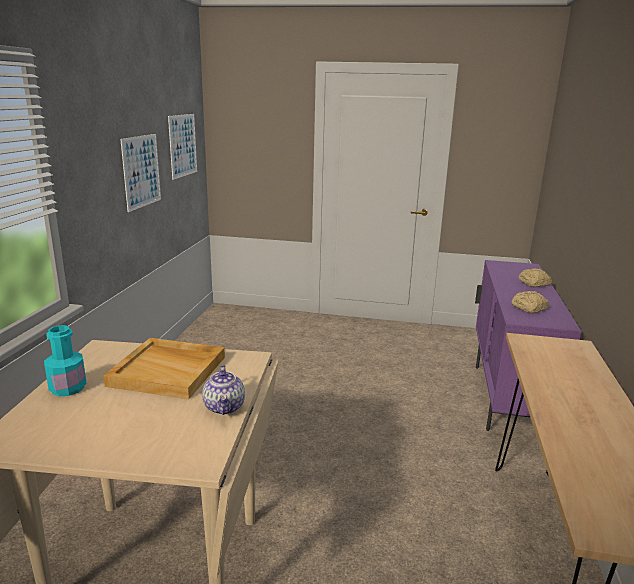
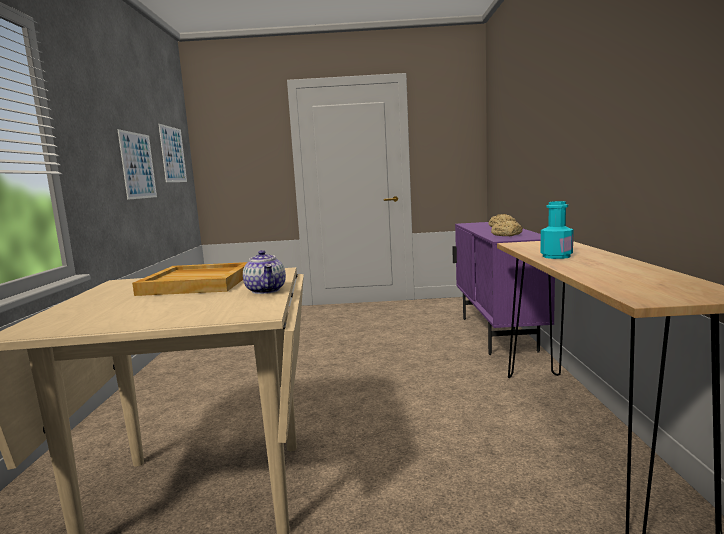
camera: 10 degrees left, 10 degrees down
(68, 388) = (93, 300): turquoise bottle -> turquoise bottle (556, 256)

